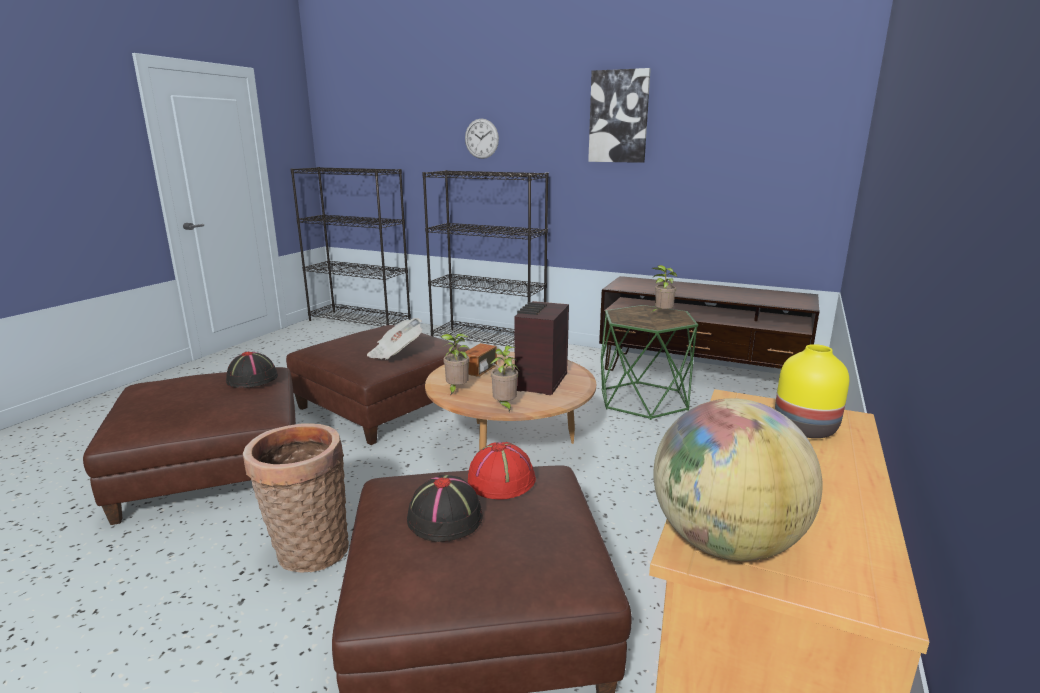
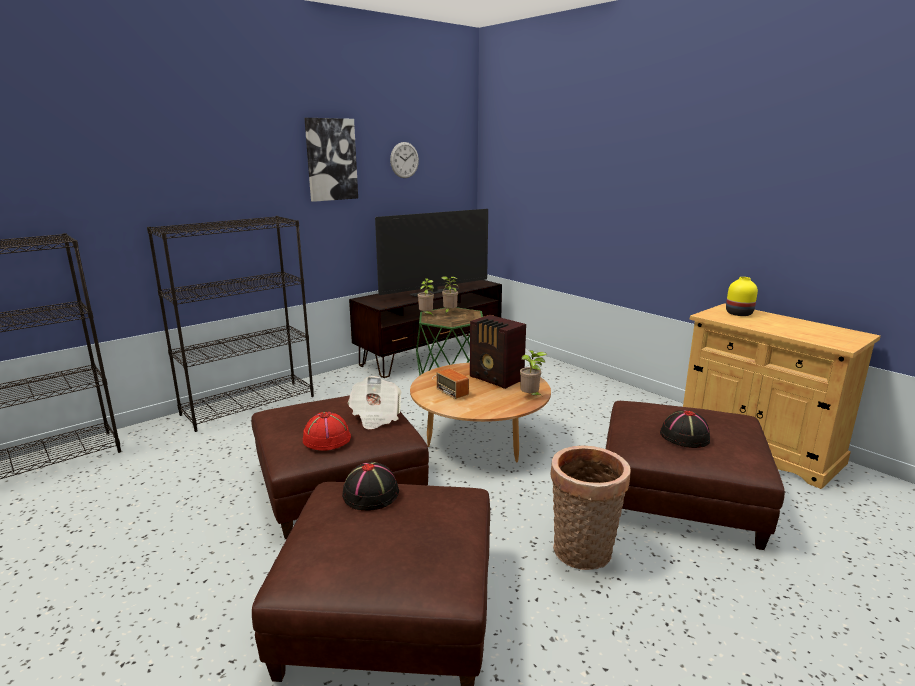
camera: 65 degrees left, 0 degrees up
(456, 390) = (486, 407): potted plant -> potted plant (426, 315)
(481, 138) = (188, 186): wall clock -> wall clock (404, 160)
(501, 480) = (643, 415): red hat -> red hat (326, 438)
(707, 294) = (435, 292): none -> television
(724, 542) = (836, 342): globe -> none

